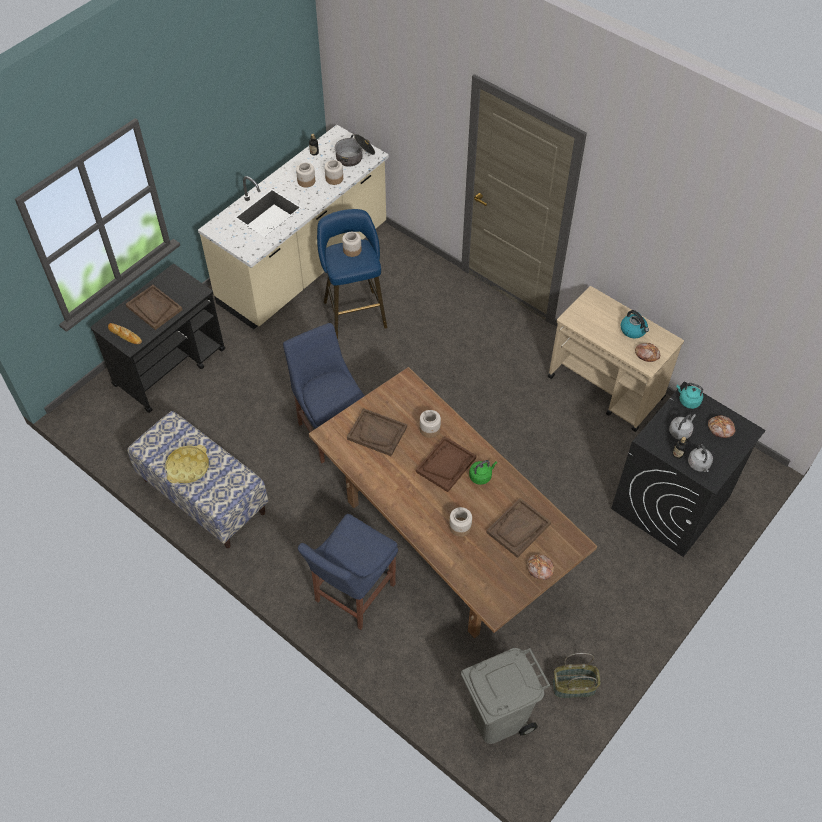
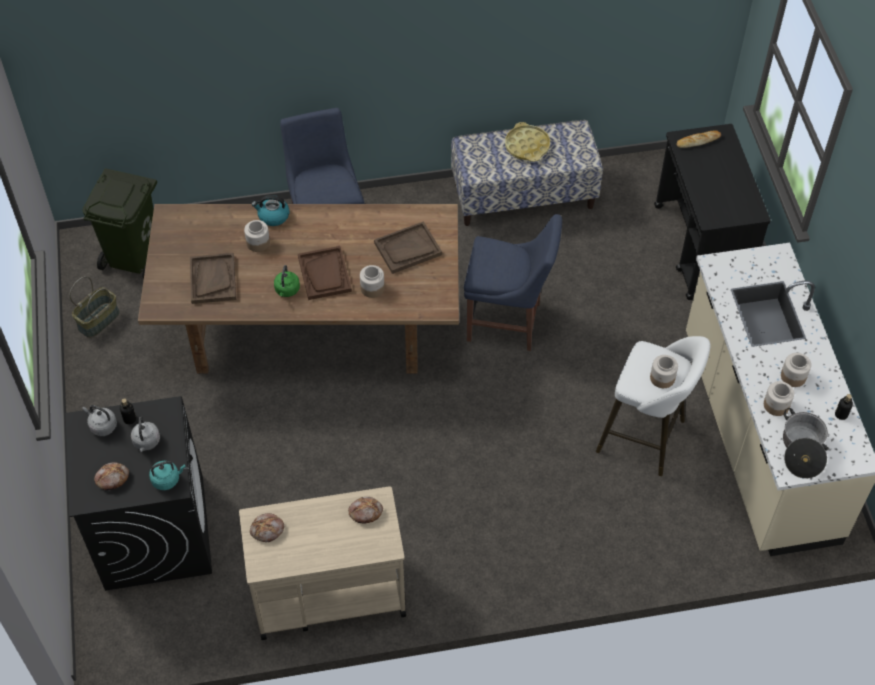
camera: 130 degrees right, 0 degrees up
(154, 308) = (716, 176): brown tray -> none
(354, 311) = (646, 438): blue stool -> white stool
(497, 716) = (135, 257): grey trash can -> green trash can
(539, 569) = (165, 267): bread -> bread (365, 512)
(633, 330) = (307, 545): kettle -> kettle (273, 216)

